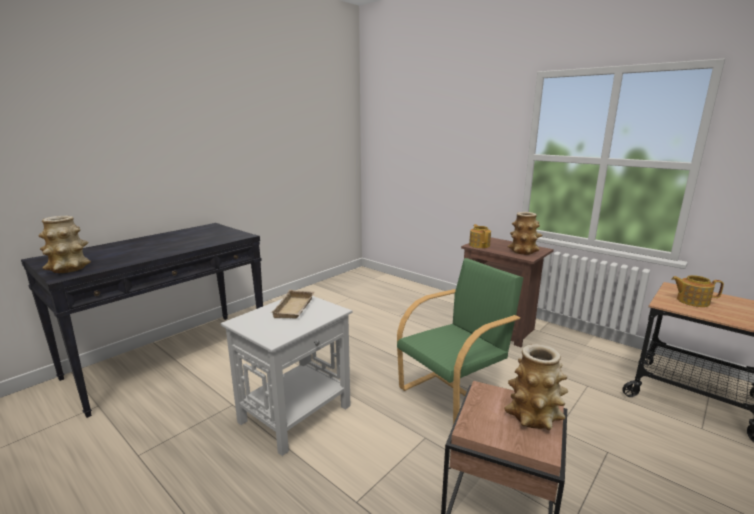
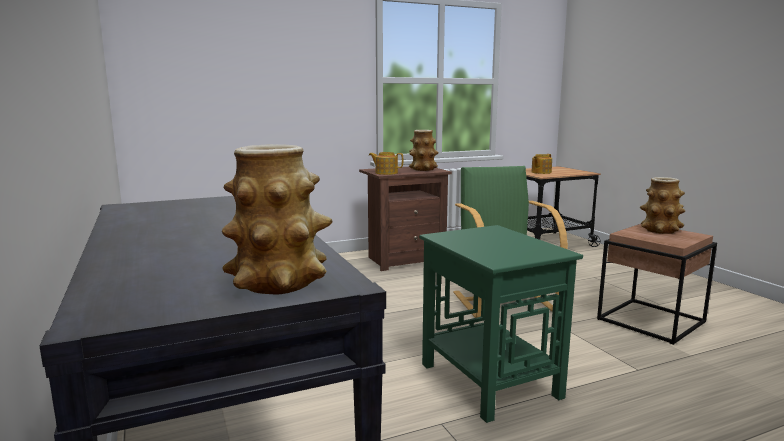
camera: 65 degrees left, 5 degrees down
(295, 308) = (476, 239): beige tray -> none
(296, 413) = (488, 379): white side table -> green side table

